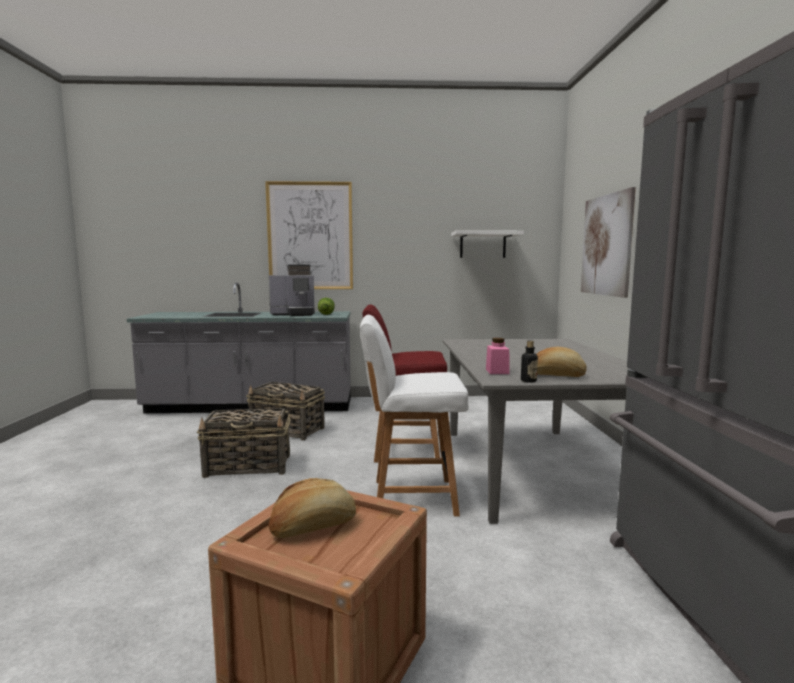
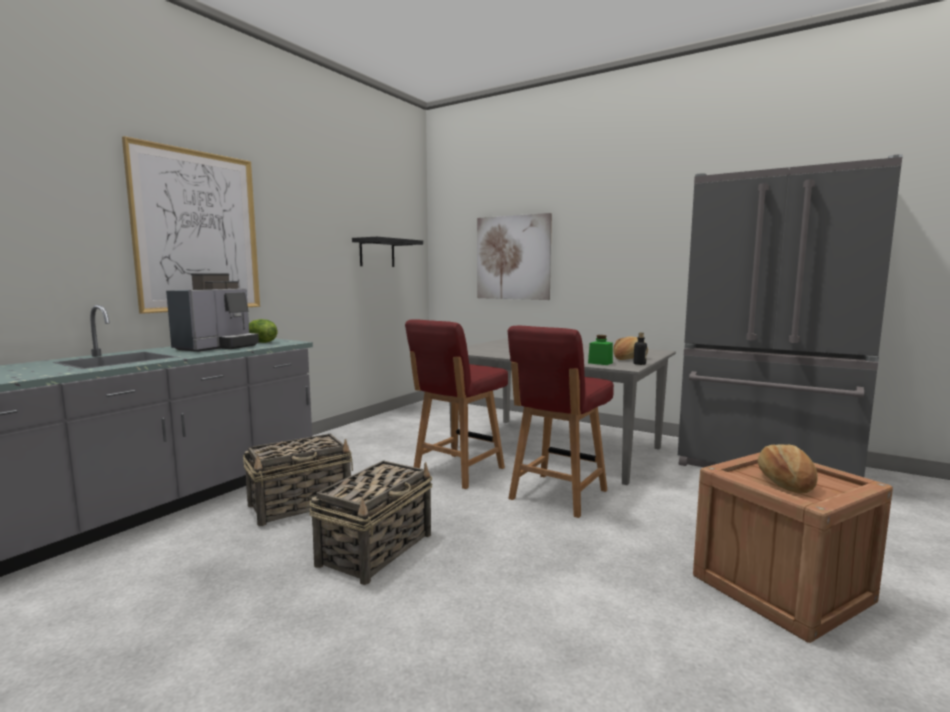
camera: 55 degrees left, 0 degrees up
(411, 497) = (557, 495): white chair -> red chair
(482, 245) = (377, 253): white shelf -> black shelf
(497, 371) = (600, 363): pink jar -> green jar

